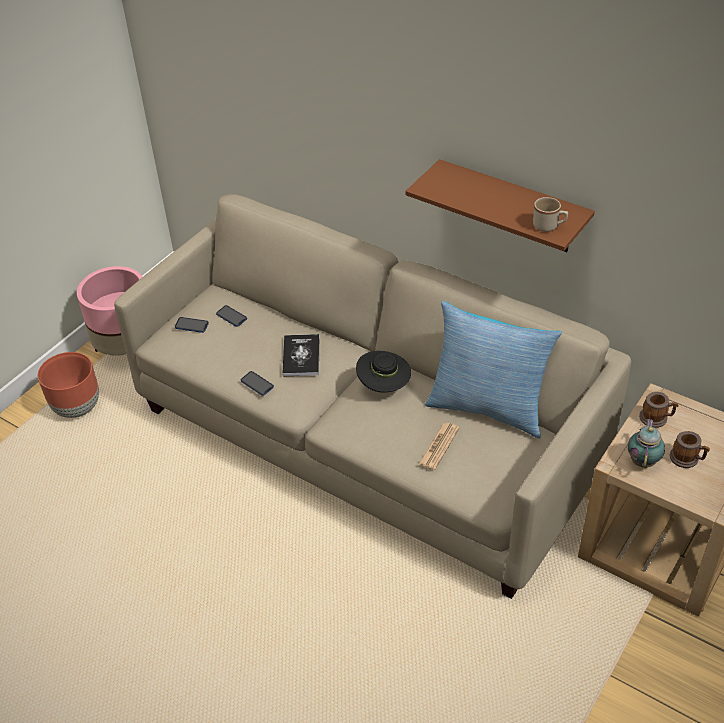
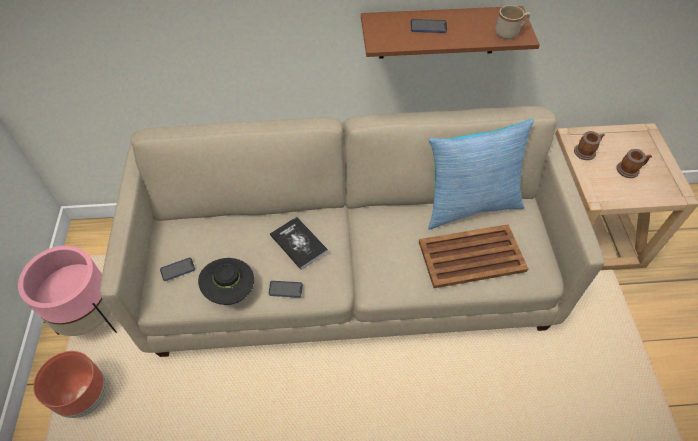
camera: 40 degrees left, 10 degrees up
(231, 317) = (206, 241): phone -> phone (428, 27)
(384, 386) = (385, 231): black hat -> black hat (230, 290)
(439, 446) = (470, 256): newspaper -> brown tray
(643, 460) = (610, 186): teapot -> none

